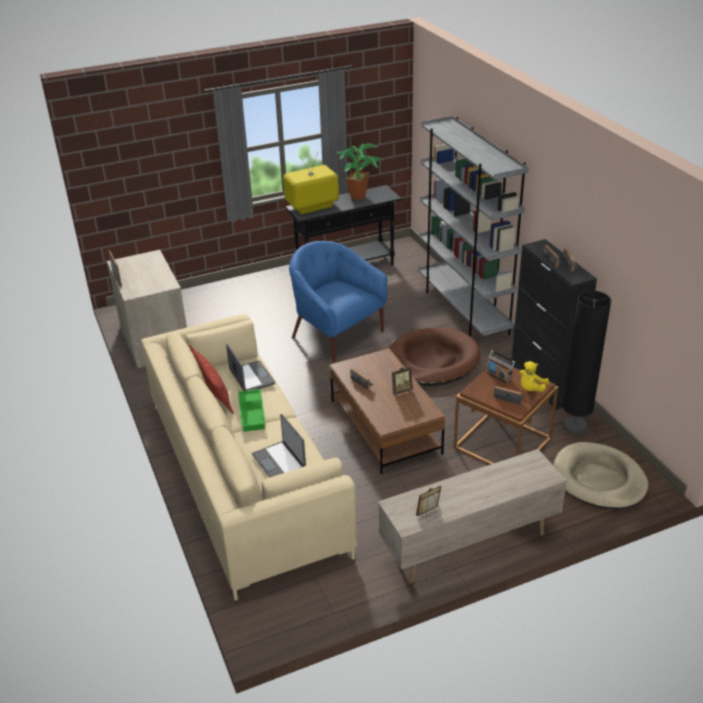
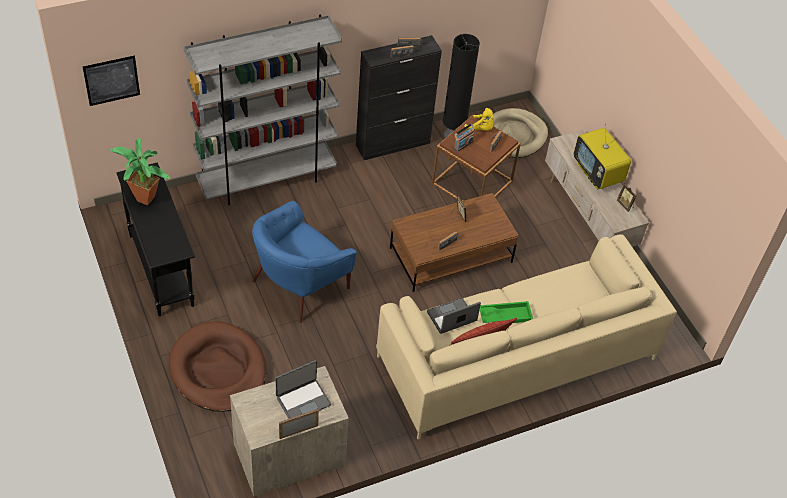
camera: 95 degrees left, 15 degrees up
(280, 462) = (568, 295): laptop -> laptop (303, 400)
(312, 207) = (160, 242): television -> television (598, 174)
(425, 118) = (111, 80): none -> picture
(431, 361) = (354, 214): brown dog bed -> brown dog bed (218, 370)

